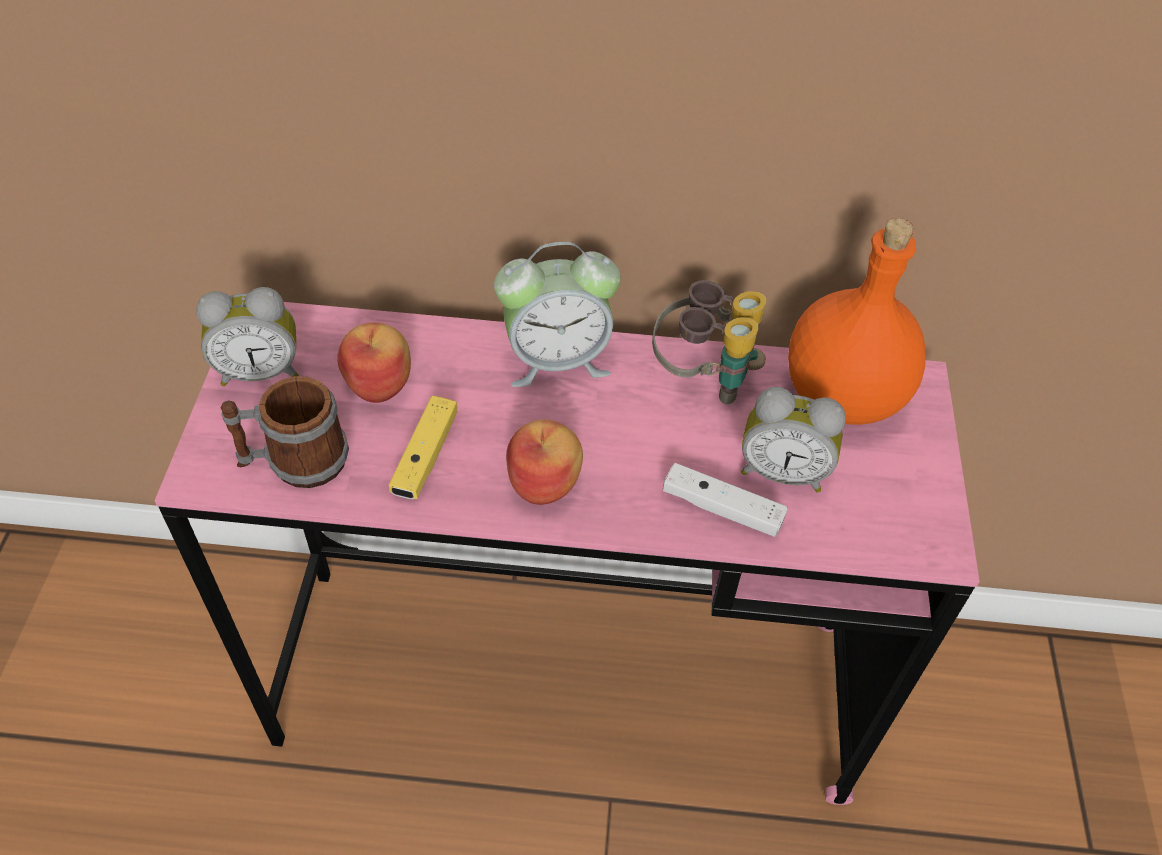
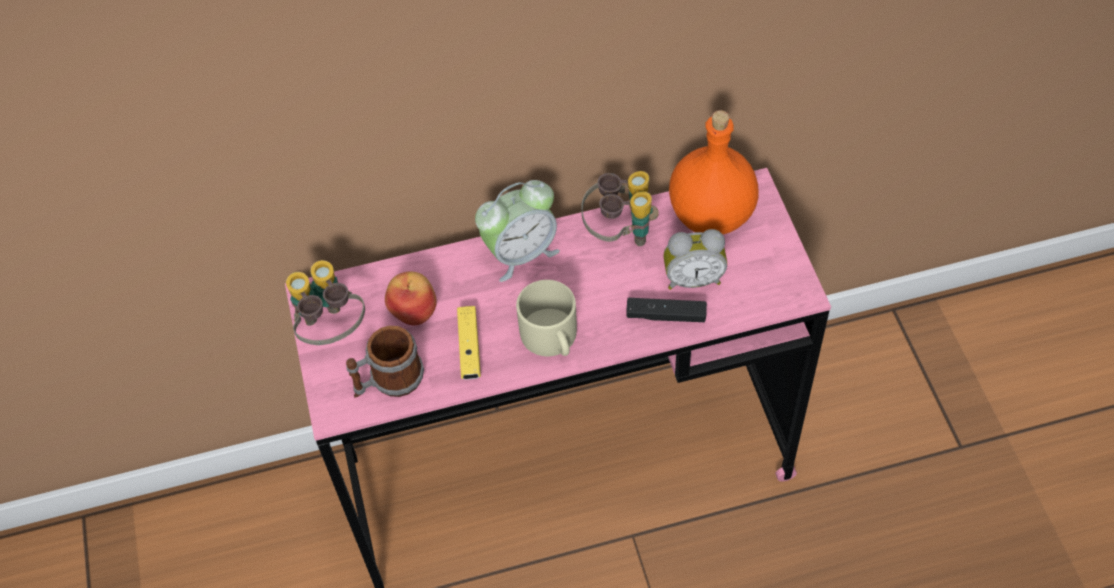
camera: 15 degrees left, 5 degrees up
(260, 371) = (331, 330): alarm clock -> binoculars
(544, 483) = (551, 338): apple -> beige mug
(722, 508) = (666, 315): white game controller -> black game controller

